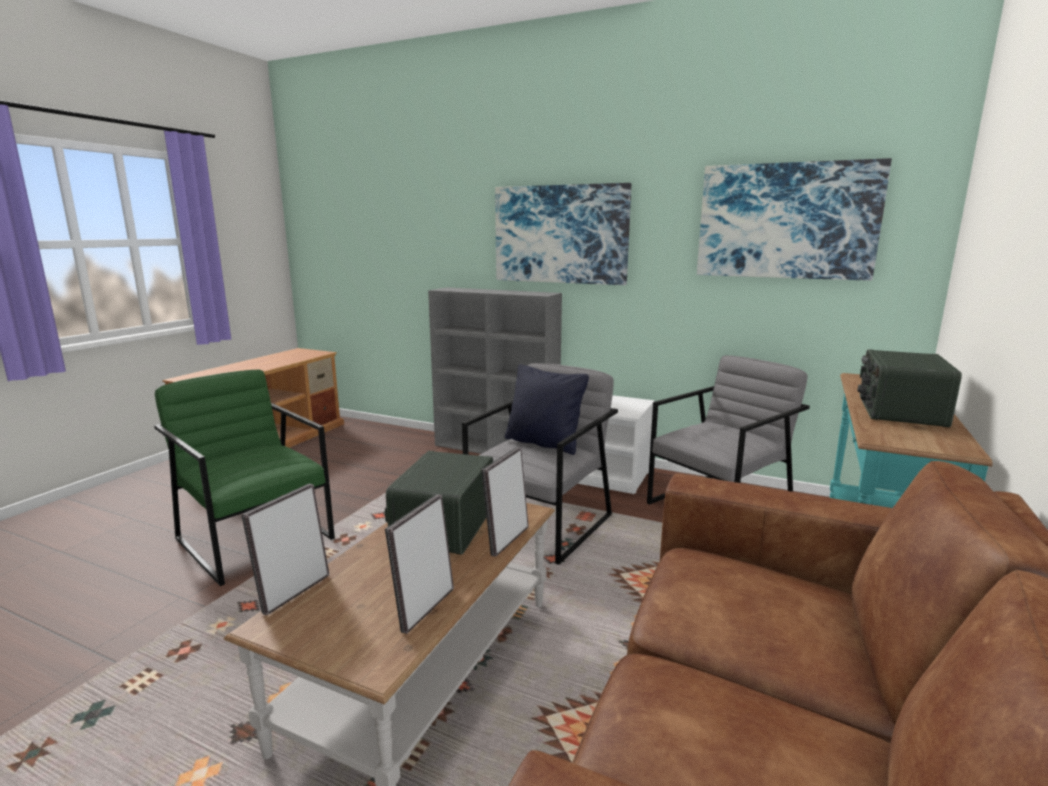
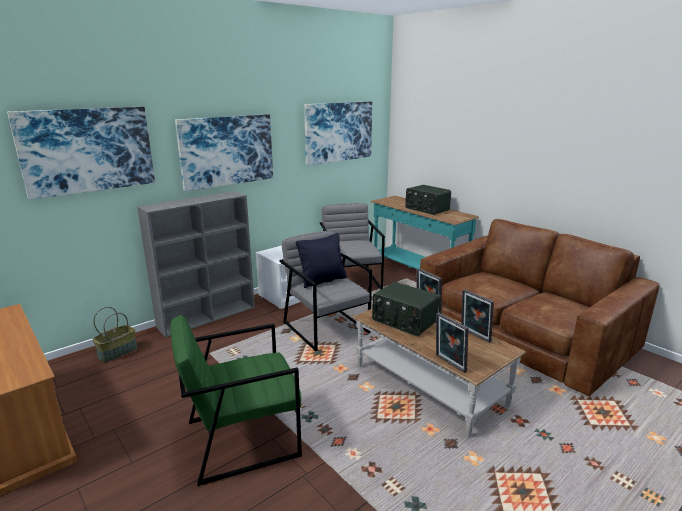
camera: 65 degrees left, 5 degrees up
(393, 437) = (117, 352): none -> basket
(412, 217) = (87, 150): none -> picture

